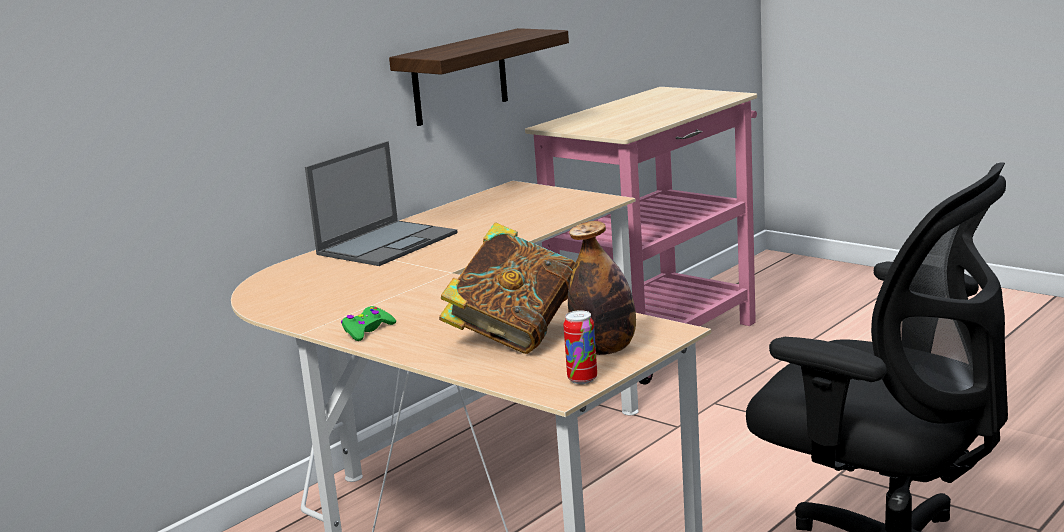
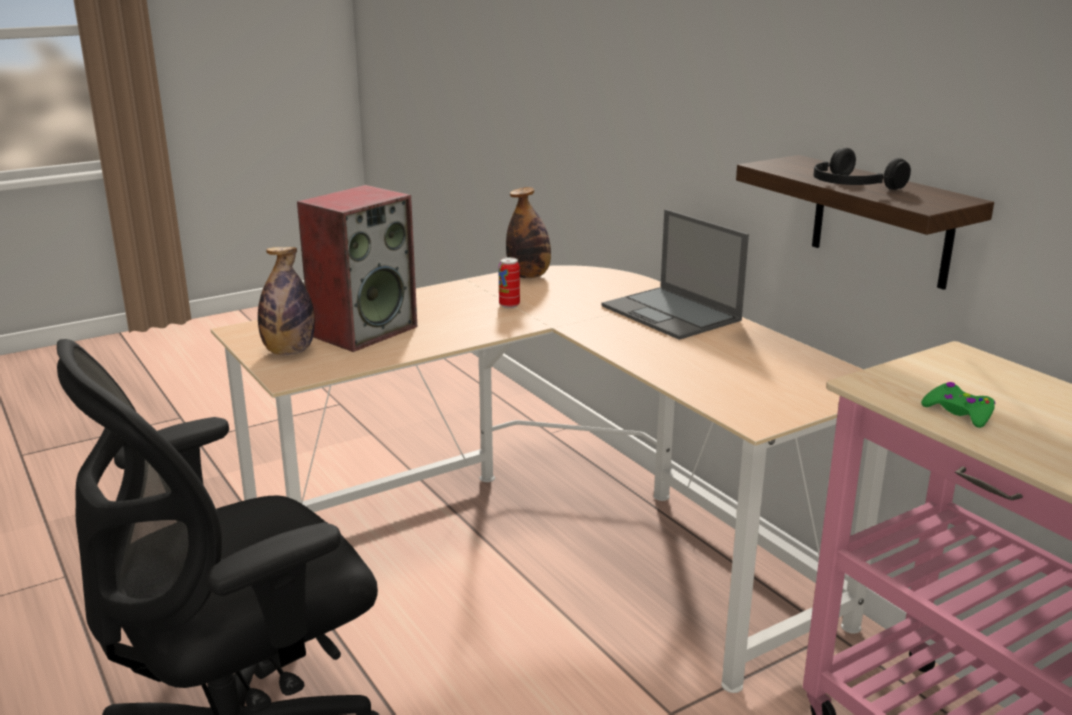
camera: 105 degrees right, 5 degrees up
(282, 308) = (529, 276): none -> bottle
(367, 330) = (442, 294): green game controller -> green game controller (958, 412)
(503, 41) = (851, 187): none -> black headphones
(514, 335) = (364, 330): book -> speaker
(582, 379) = (249, 338): can -> can (509, 305)

